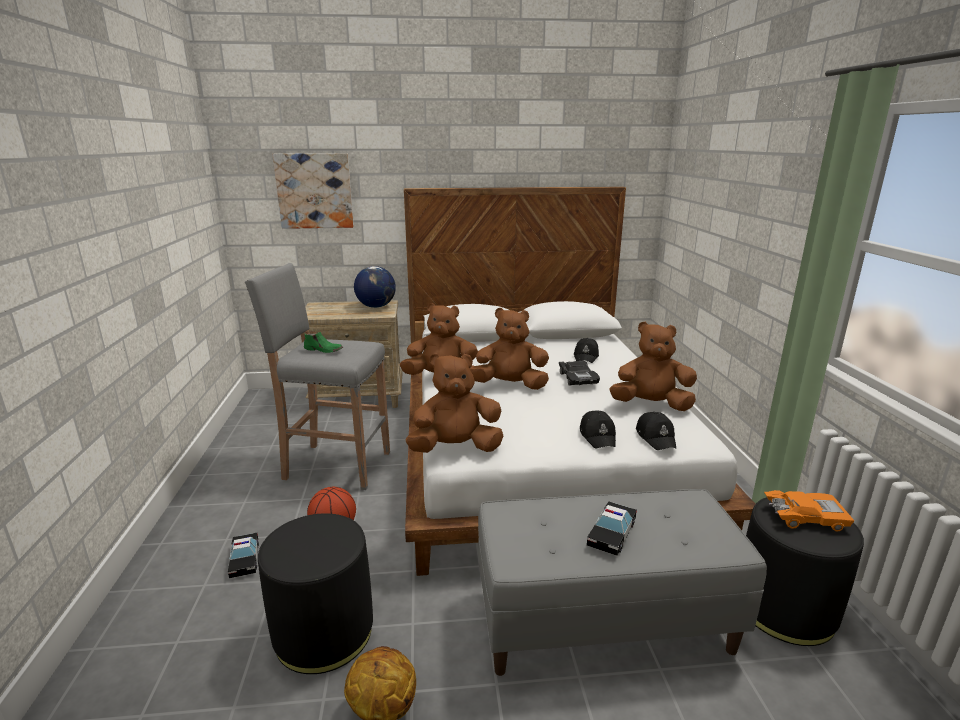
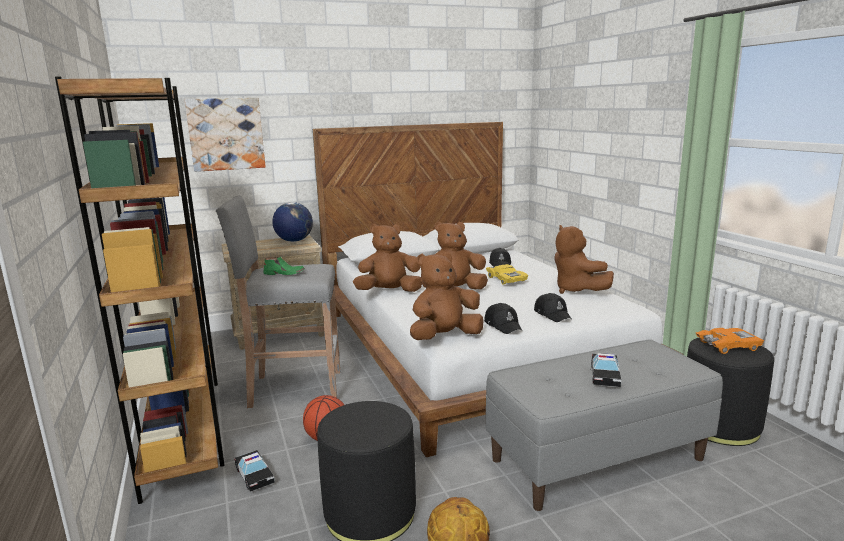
camera: 15 degrees left, 5 degrees down
(216, 490) = (184, 426): none -> brown bookcase
(577, 378) = (506, 279): black toy car -> yellow toy car
(651, 405) = (576, 290): brown plush toy -> brown plush toy turned 105 degrees counterclockwise
(656, 437) = (597, 309): black cap -> black cap (503, 325)

